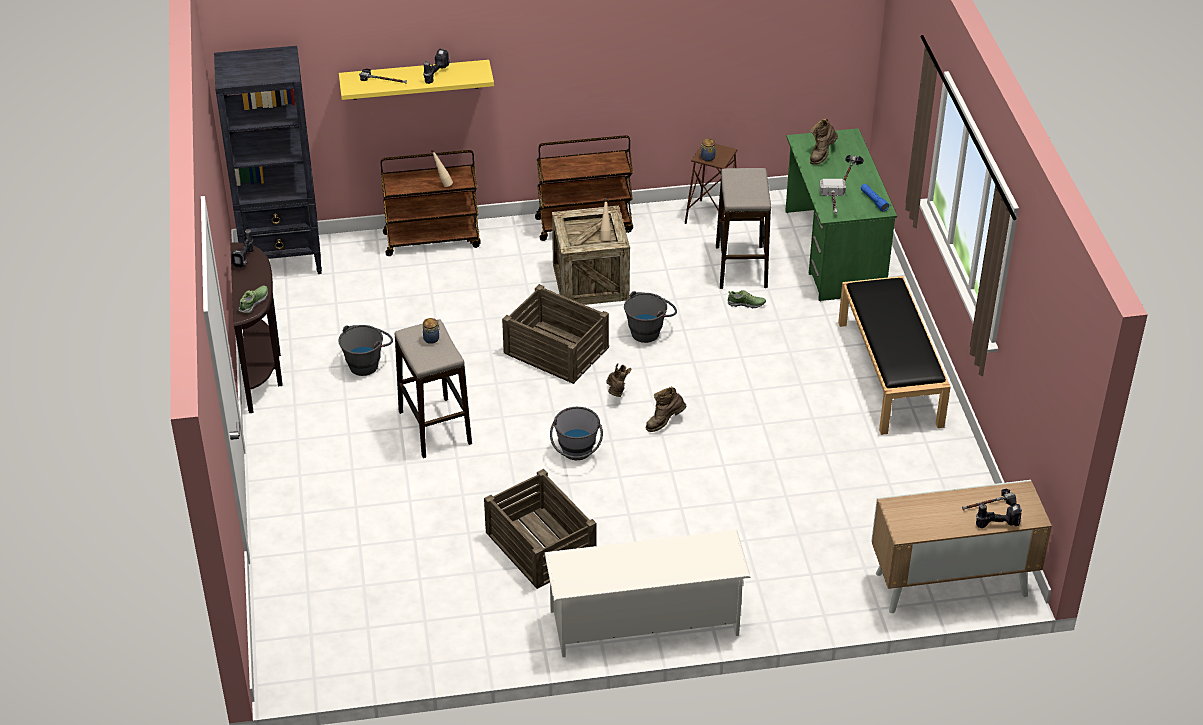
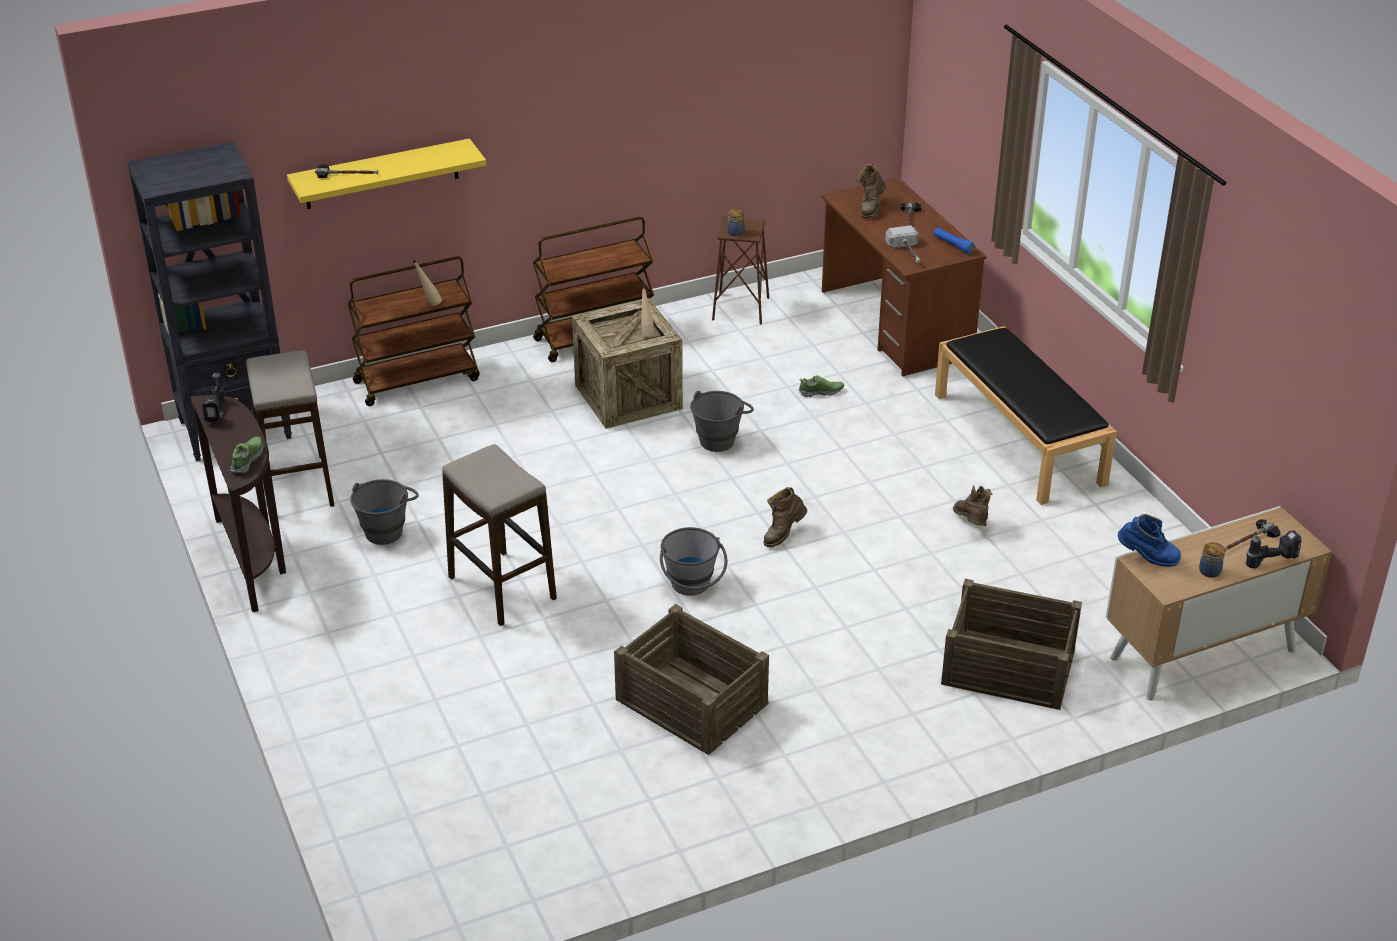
camera: 15 degrees left, 5 degrees down
(432, 338) = (494, 467): jar -> jar (1210, 571)
(435, 74) = (410, 160): power drill -> none
(556, 351) = (618, 477): crate -> crate (1009, 667)
(616, 392) = (711, 511): brown boot -> brown boot (971, 524)
(645, 623) = (862, 770): white shoe rack -> none
(741, 267) = (797, 355): stool -> stool (297, 486)
(834, 252) = (895, 324): green desk -> brown desk
(900, 504) = (1147, 558): none -> blue boot

